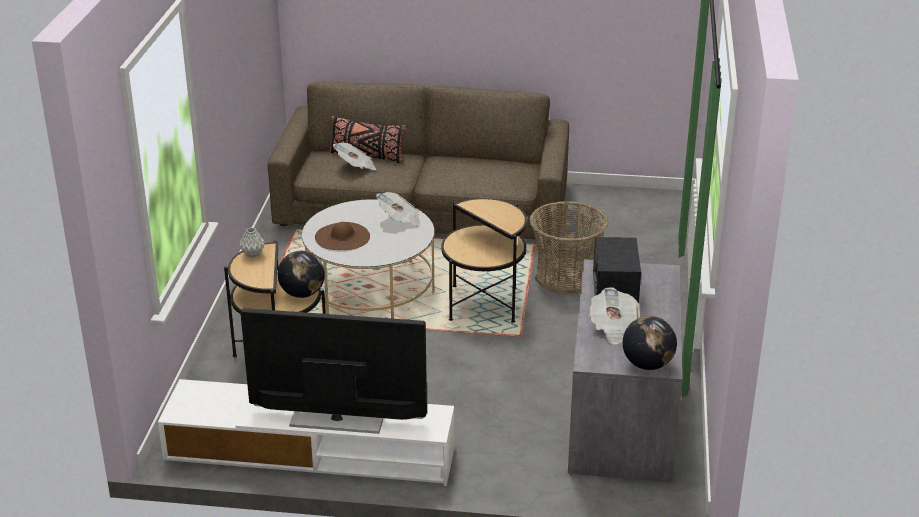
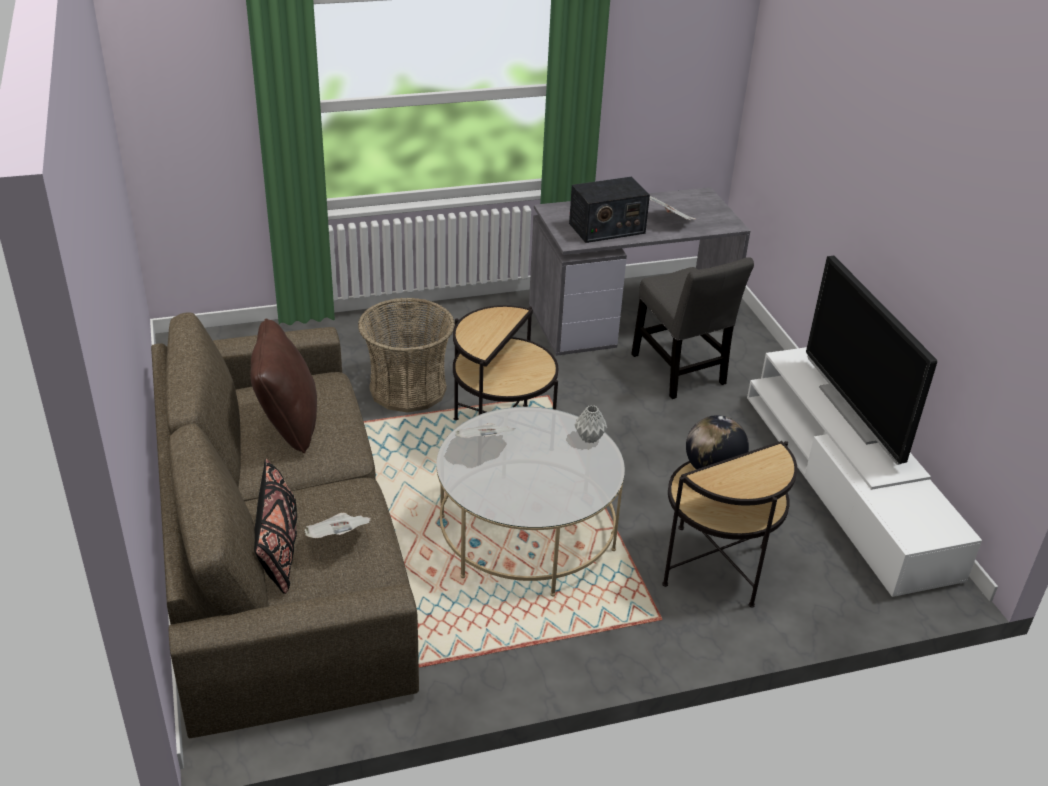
camera: 115 degrees left, 5 degrees up
(253, 254) = (728, 484): grey vase -> grey vase (589, 438)
(342, 237) = (560, 480): brown hat -> none
(475, 168) = (288, 424): none -> brown pillow
(516, 416) = (680, 372): none -> grey chair
(647, 365) = (707, 201): globe -> none

